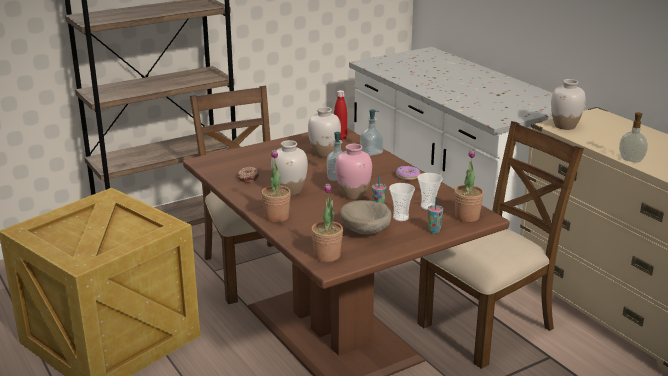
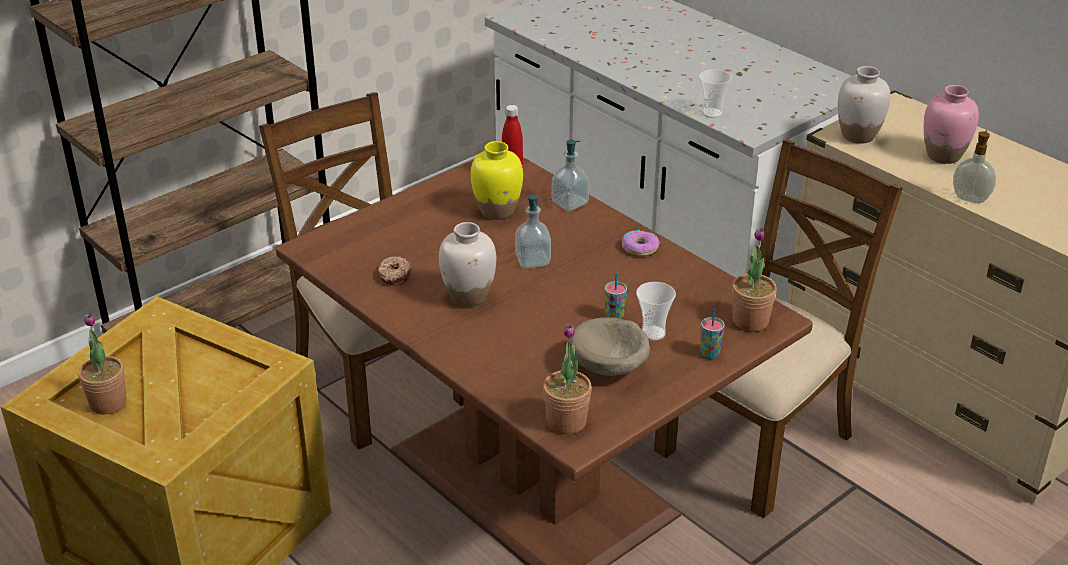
camera: 10 degrees left, 10 degrees up
(276, 217) = (465, 353): potted plant -> potted plant (108, 403)
(324, 153) = (497, 211): white vase -> yellow vase
(353, 194) = (568, 294): pink vase -> pink vase (944, 156)
(428, 206) = (687, 306): cup -> cup (712, 113)

